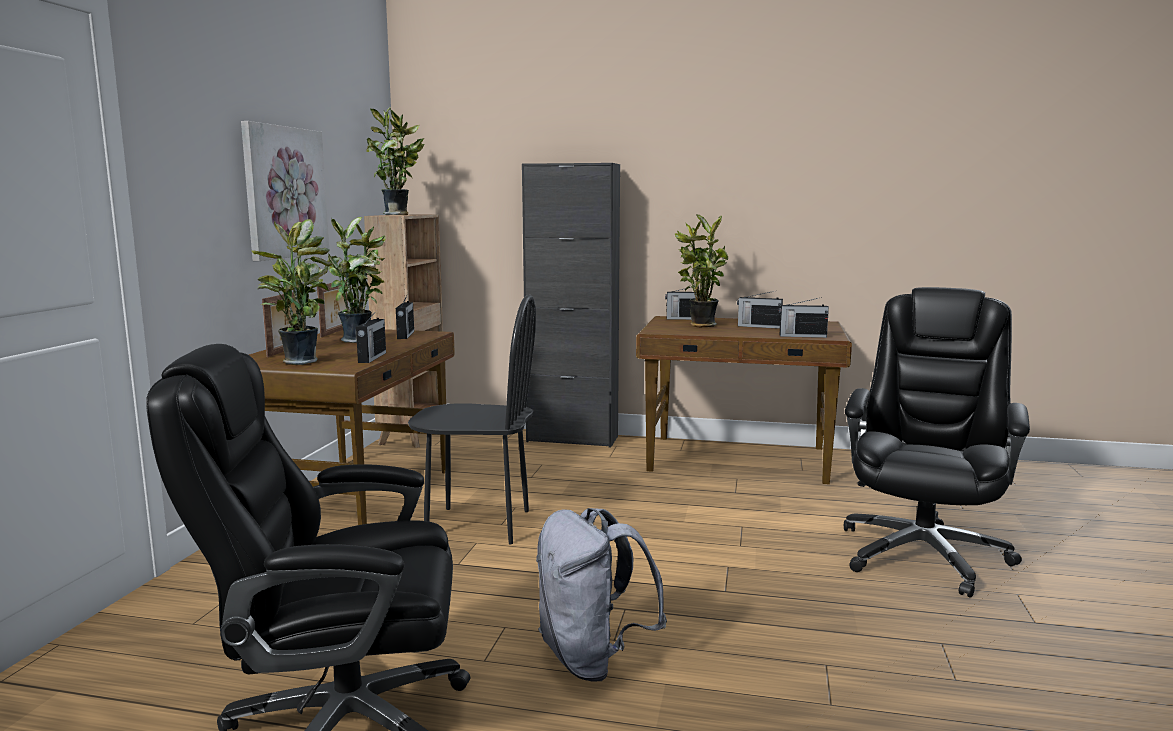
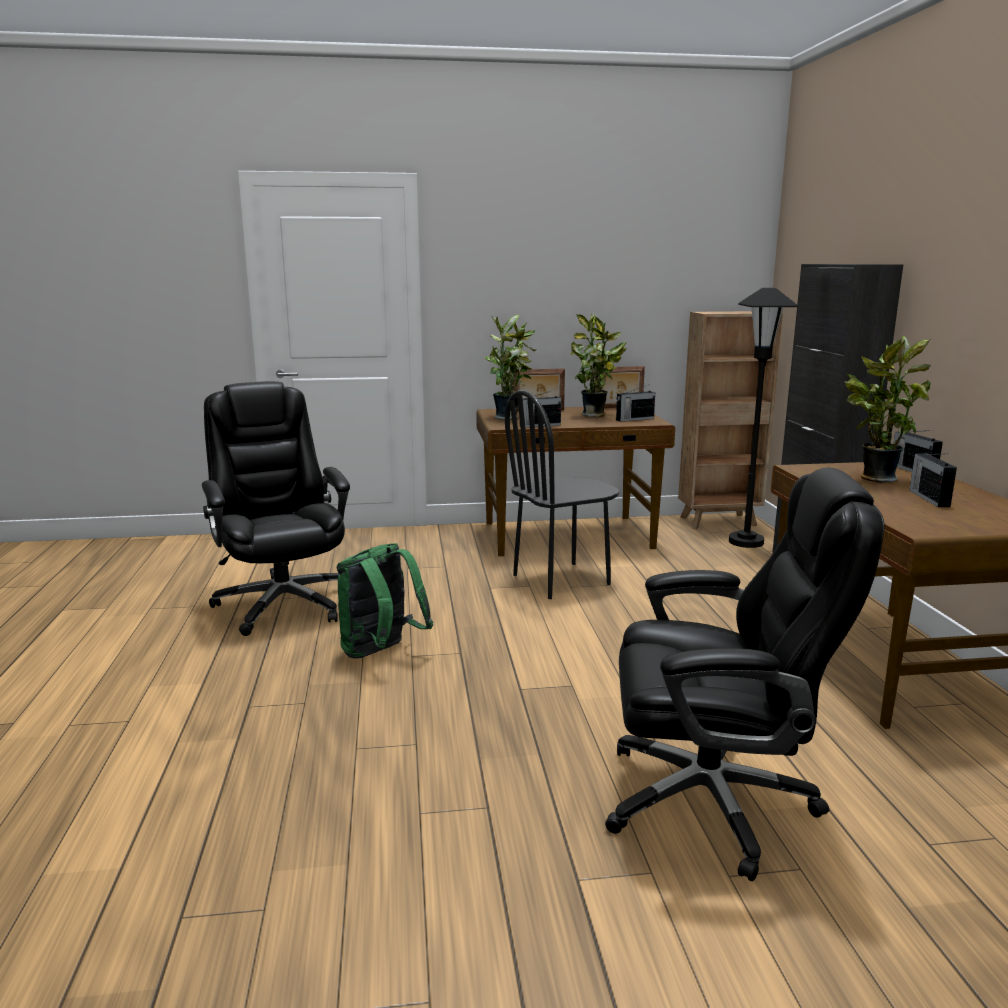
camera: 70 degrees right, 5 degrees up
(284, 192) = (582, 291): picture -> none
(399, 214) = (731, 312): potted plant -> none
(476, 439) = (746, 542): none -> black floor lamp
(478, 524) = (561, 580): black chair -> black chair turned 75 degrees clockwise
(592, 659) = (381, 653): grey backpack -> green backpack
(801, 336) = (897, 517): radio -> none

